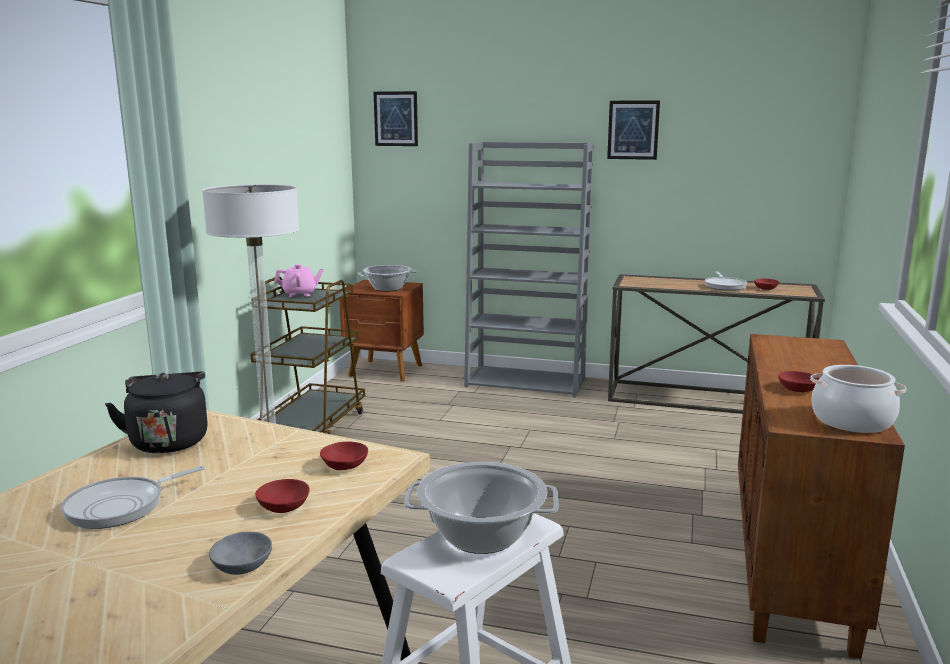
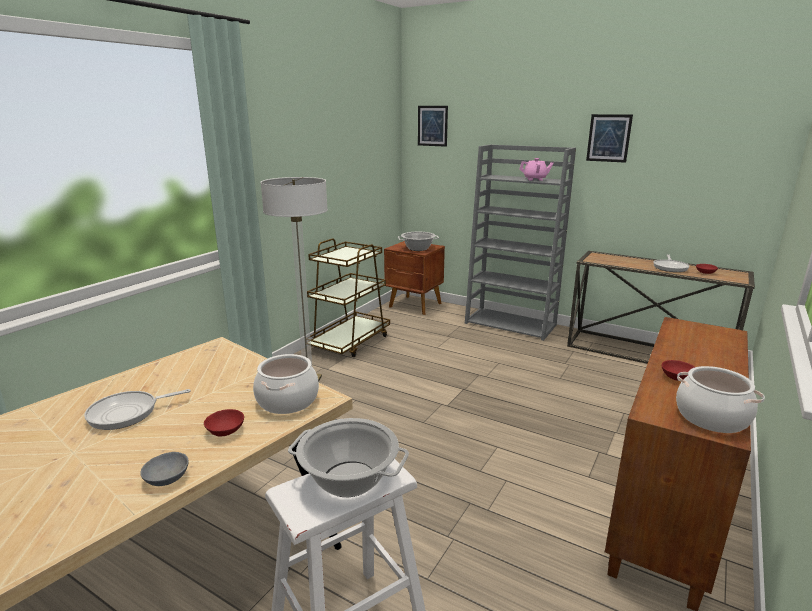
camera: 15 degrees right, 5 degrees up
(169, 441) = (190, 363): black kettle -> none
(300, 294) = (345, 252): pink teapot -> pink teapot (535, 179)
(345, 466) = (287, 400): red bowl -> cooking pot

